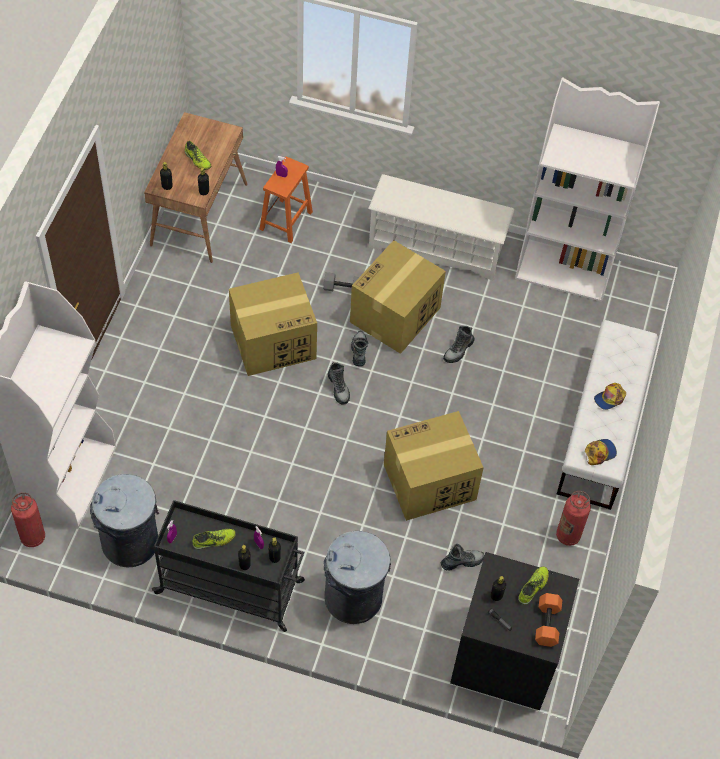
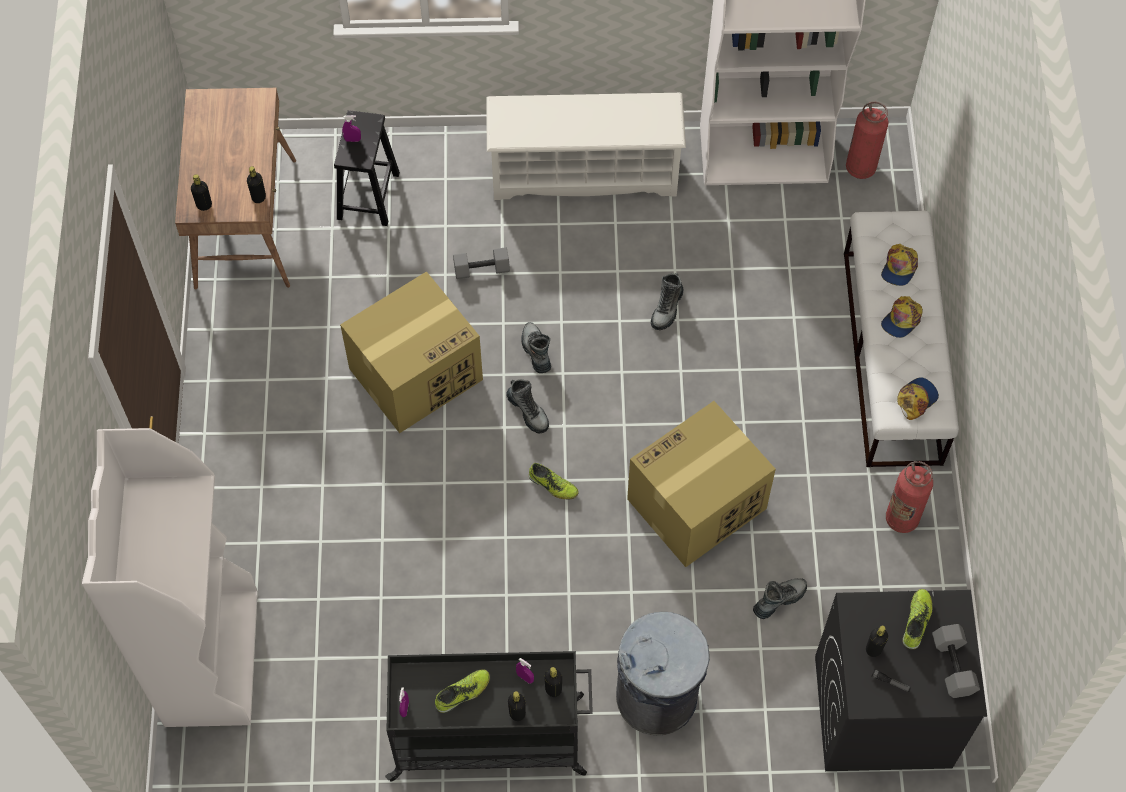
camera: 15 degrees left, 5 degrees up
(33, 537) = (192, 757): fire extinguisher -> fire extinguisher (860, 168)
(130, 542) = (329, 720): grey trash can -> none
(197, 160) = (232, 154): shoe -> shoe (553, 485)
(286, 221) = (368, 197): orange stool -> black stool
(394, 316) = (565, 286): cardboard box -> none
(548, 624) = (954, 666): orange dumbbell -> grey dumbbell
(621, 364) = (899, 267): none -> cap

